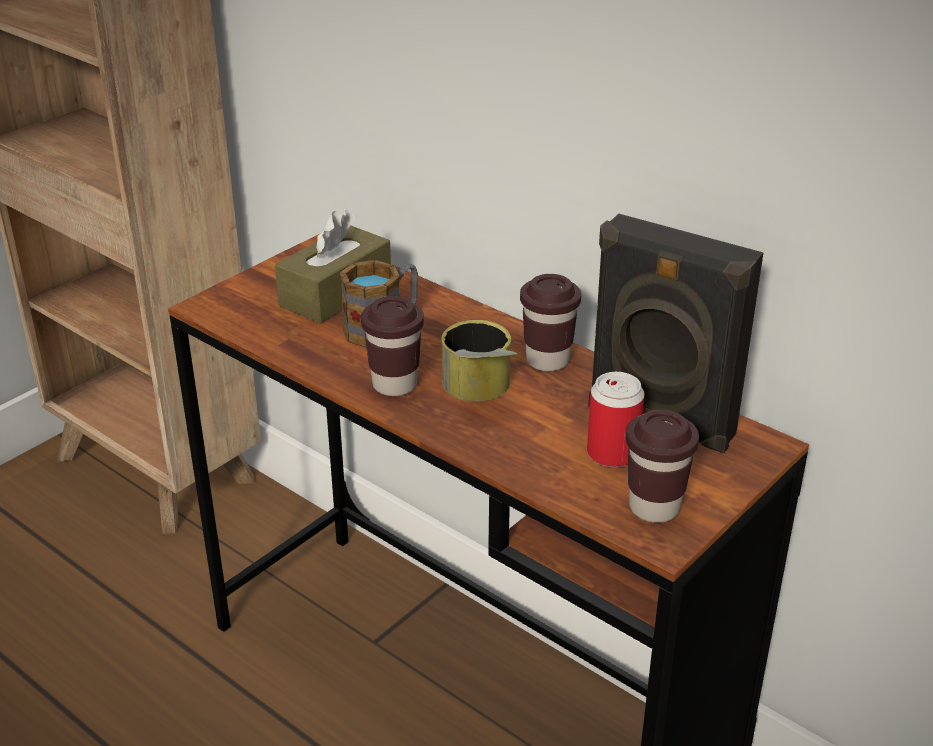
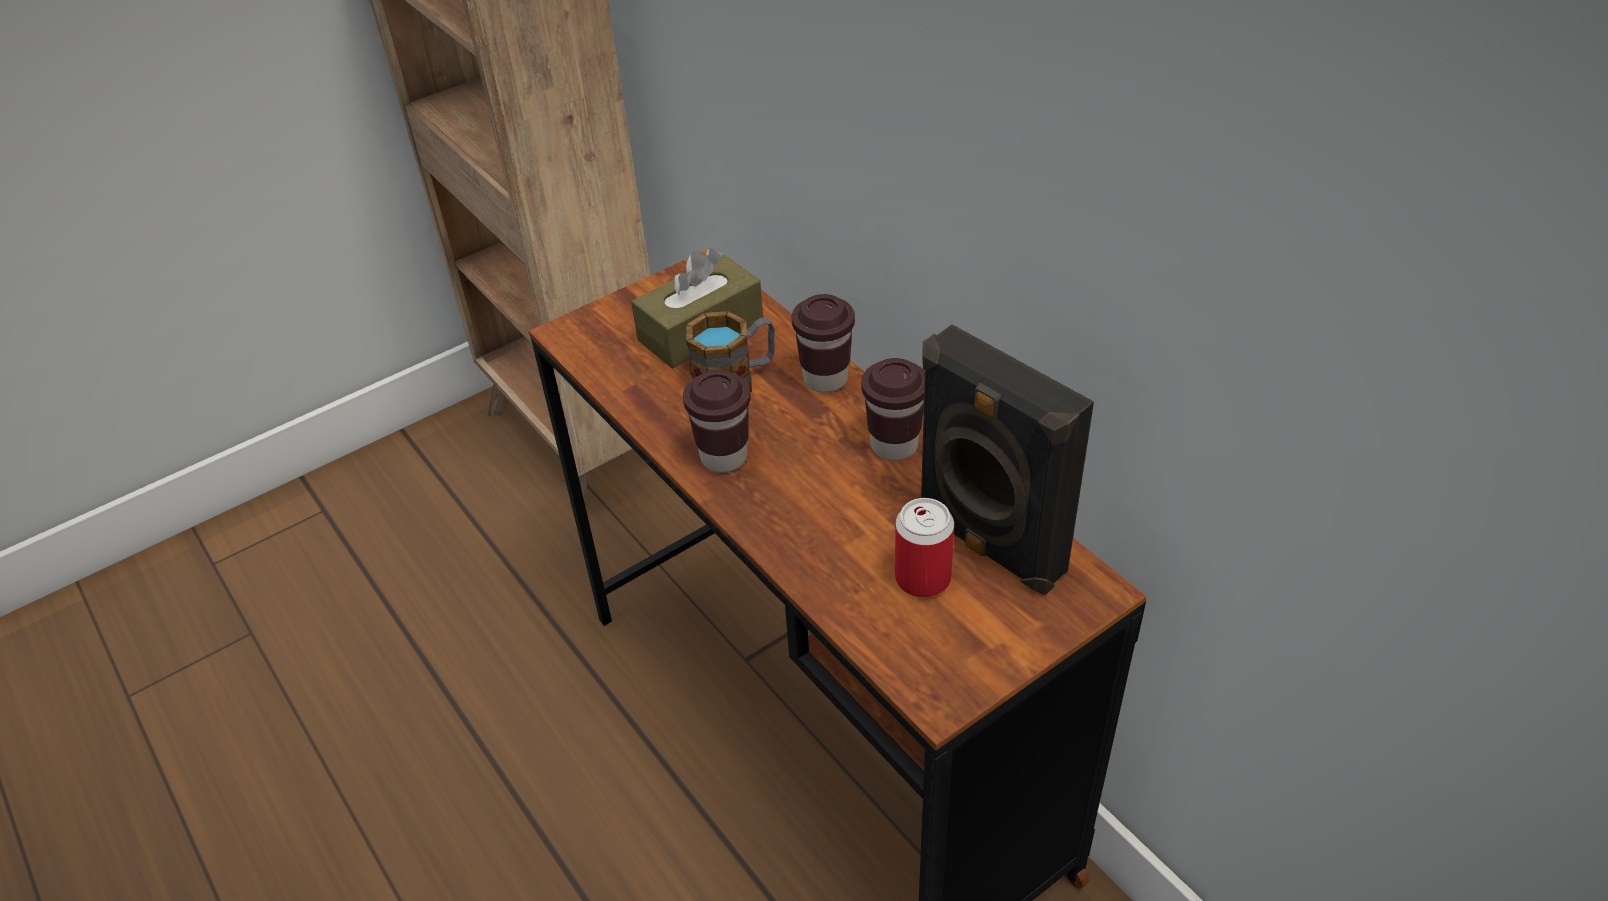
camera: 15 degrees right, 10 degrees up
(478, 394) = (806, 481): can -> none
(654, 507) = (944, 655): brown cup -> brown cup (825, 379)

